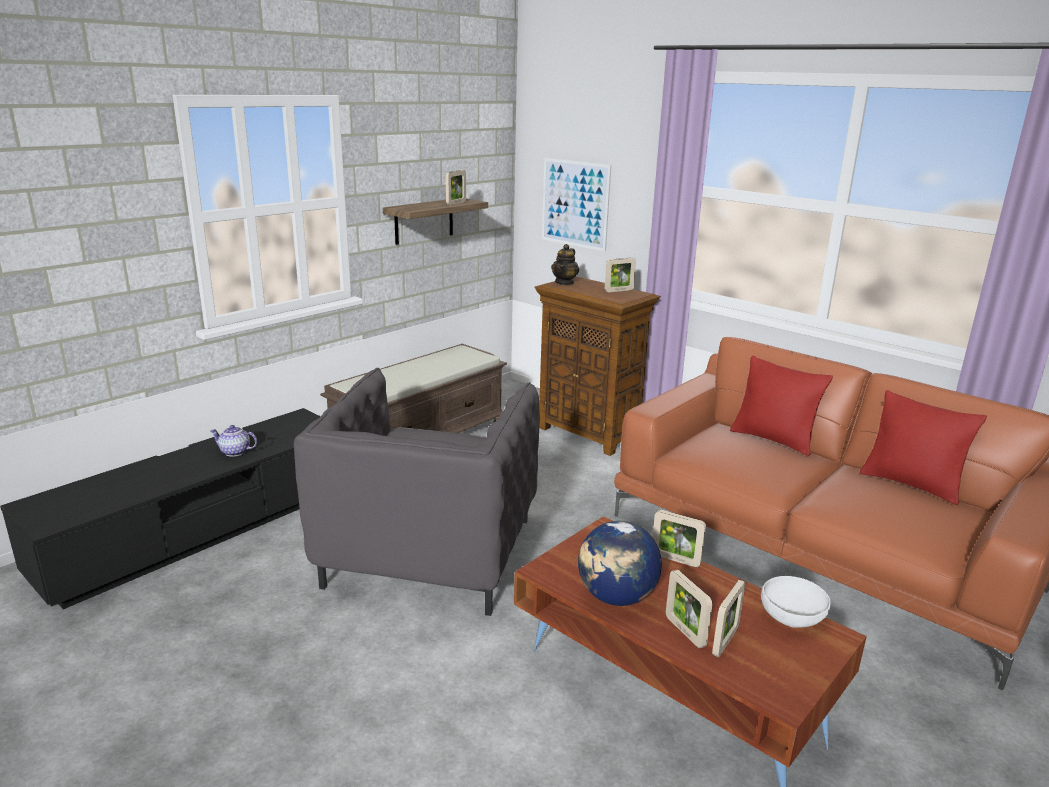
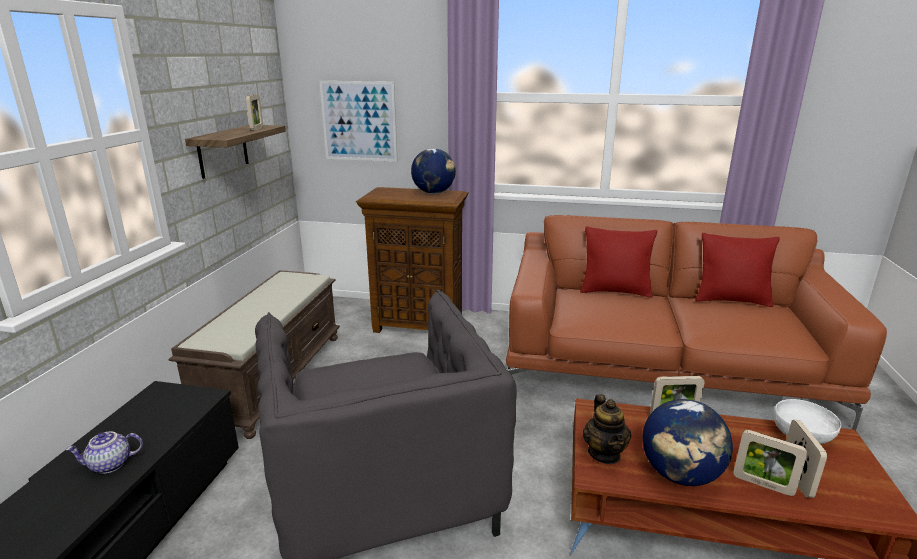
camera: 30 degrees left, 0 degrees up
(565, 282) = (379, 193): teapot -> teapot (604, 453)
(619, 290) = (434, 193): picture frame -> globe

